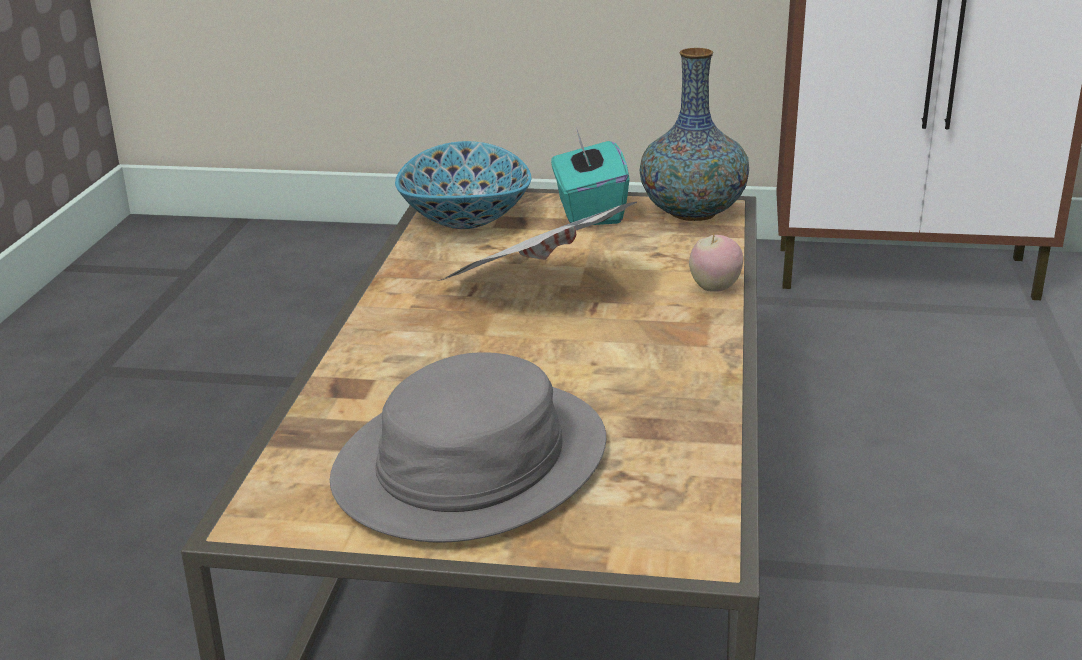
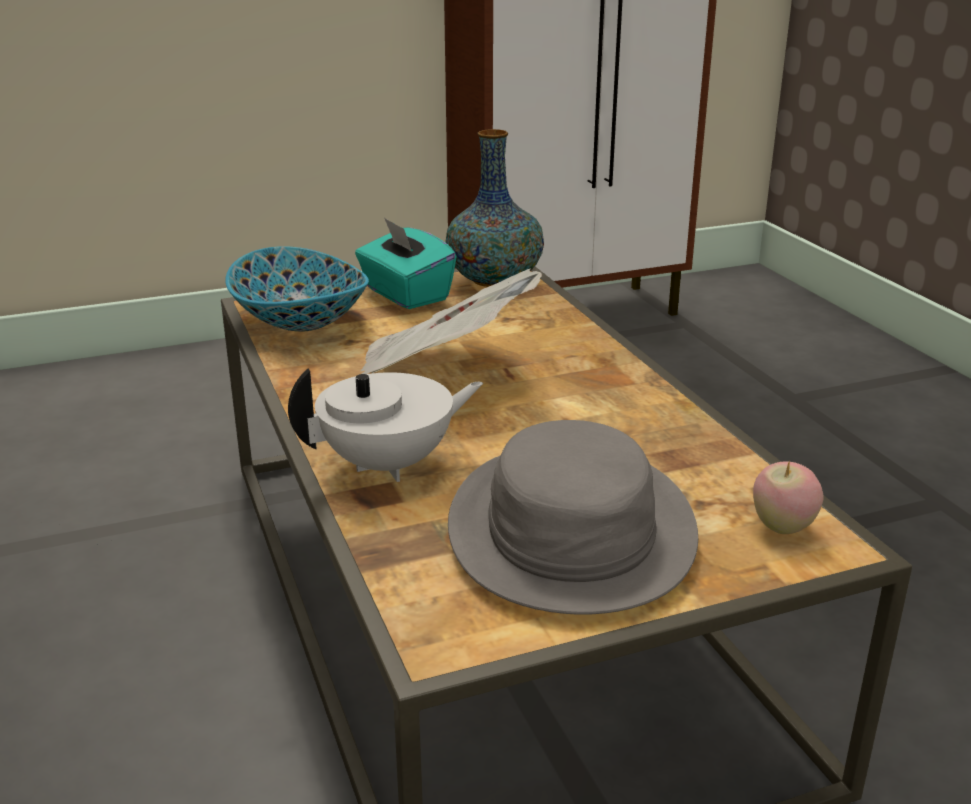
camera: 30 degrees left, 0 degrees up
(389, 364) = (389, 464): none -> white teapot
(715, 288) = (586, 336): apple -> apple (782, 527)

